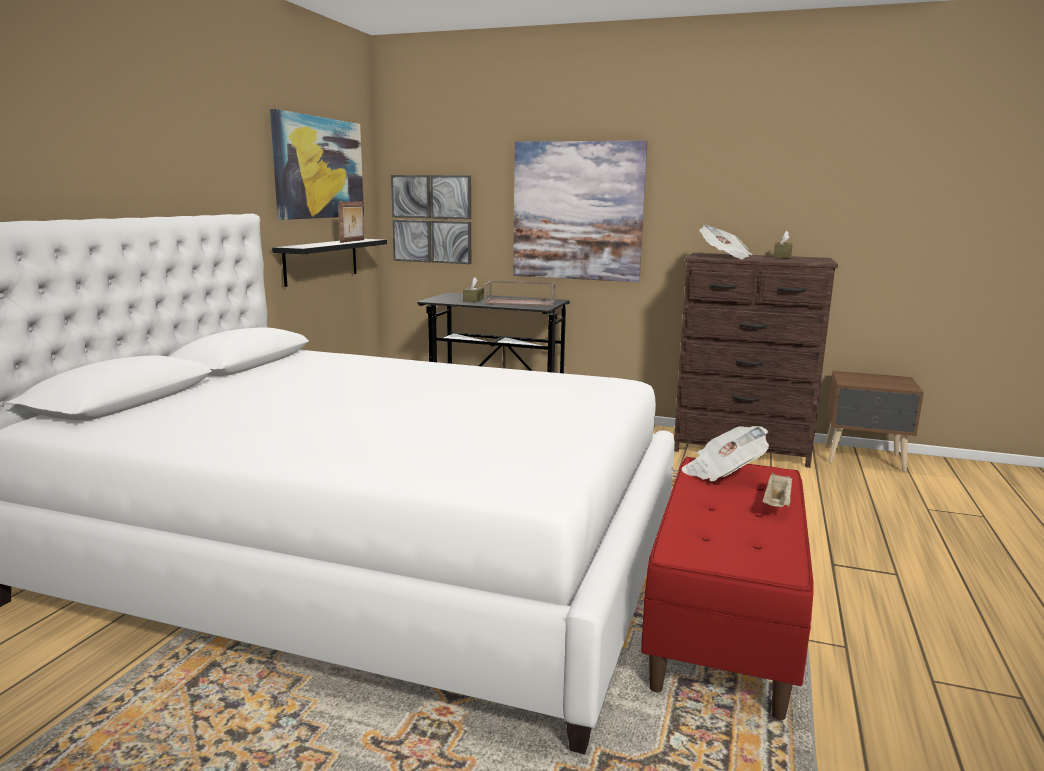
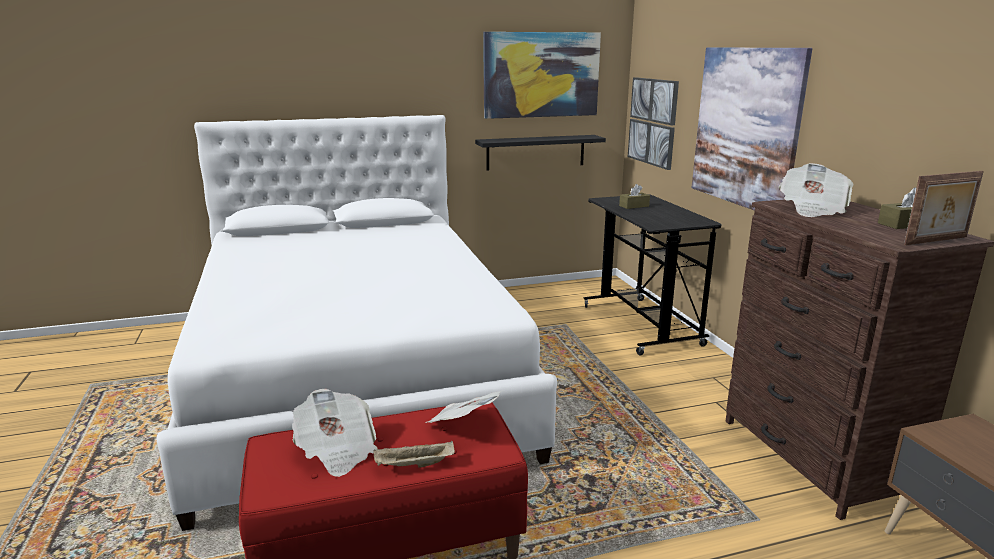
camera: 55 degrees right, 5 degrees up
(353, 241) = (564, 138): picture frame -> picture frame (937, 241)
(521, 302) = (662, 217): brown tray -> none
(723, 526) = (337, 450): none -> newspaper

